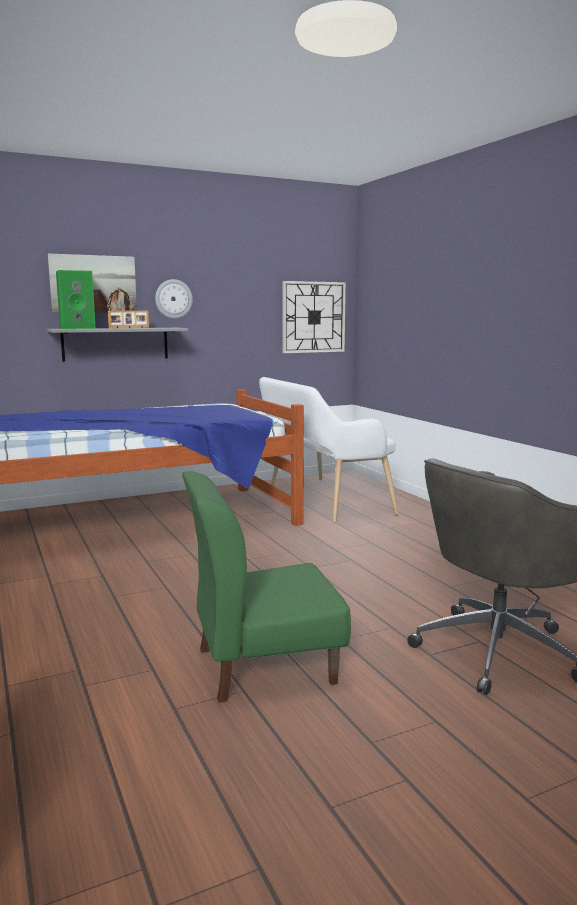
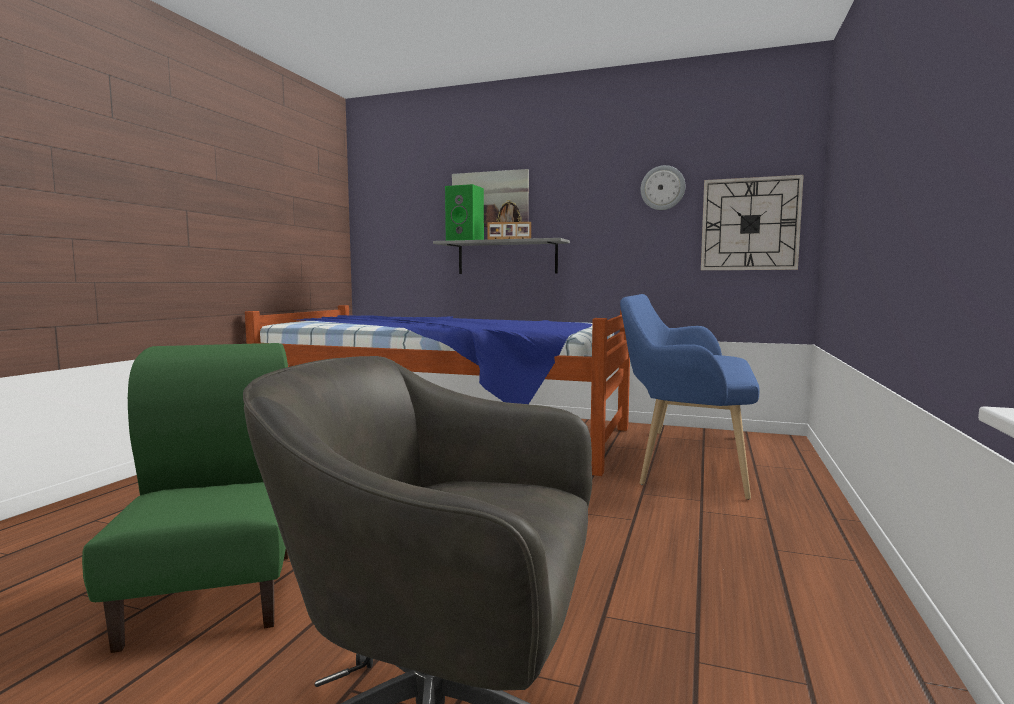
camera: 45 degrees right, 5 degrees down
(173, 299) = (567, 210): wall clock -> wall clock (662, 188)
(264, 665) = (214, 595): green chair -> green chair turned 45 degrees clockwise
(321, 500) = (685, 458): white bench -> blue bench

